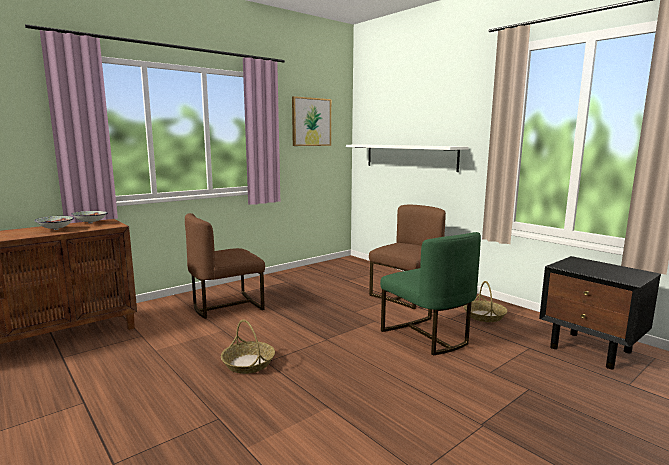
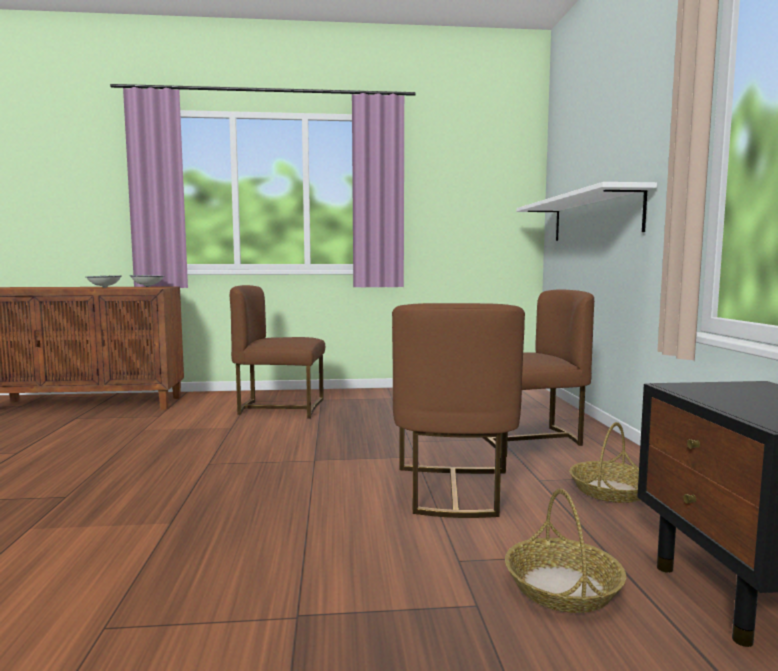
camera: 35 degrees right, 5 degrees down
(248, 363) = (189, 460): basket -> basket (562, 587)
(311, 122) = (467, 178): picture -> none
(427, 336) = (453, 491): green chair -> brown chair

